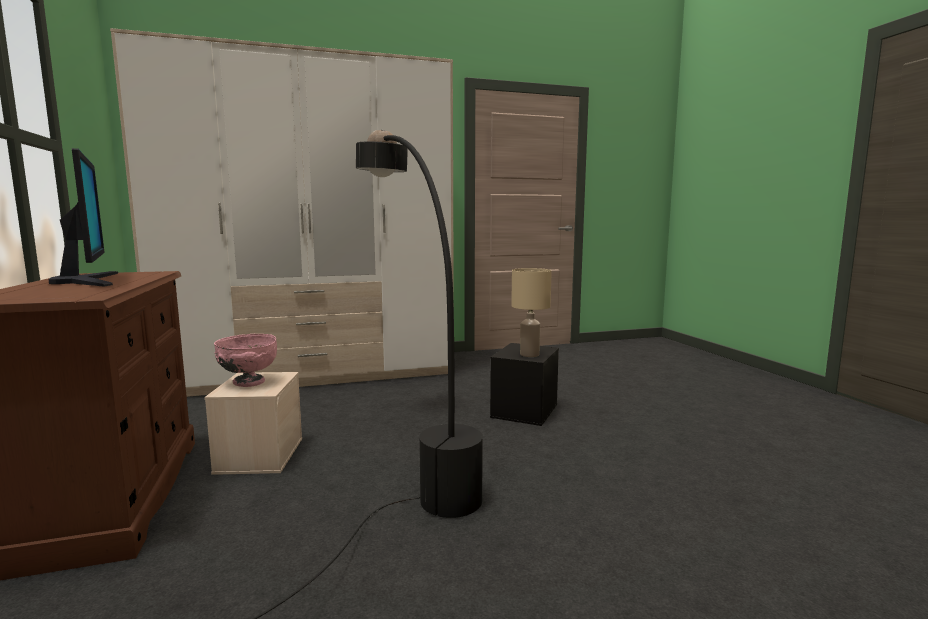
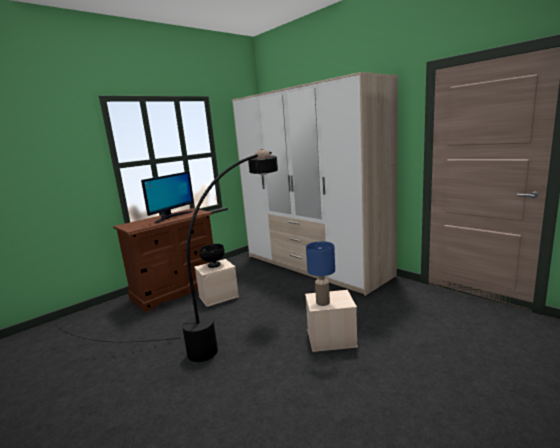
camera: 65 degrees right, 5 degrees up
(248, 383) = (213, 265): pink bowl -> black bowl
(525, 411) = (331, 339): black storage box -> beige storage box
(529, 355) = (322, 302): beige table lamp -> blue table lamp

